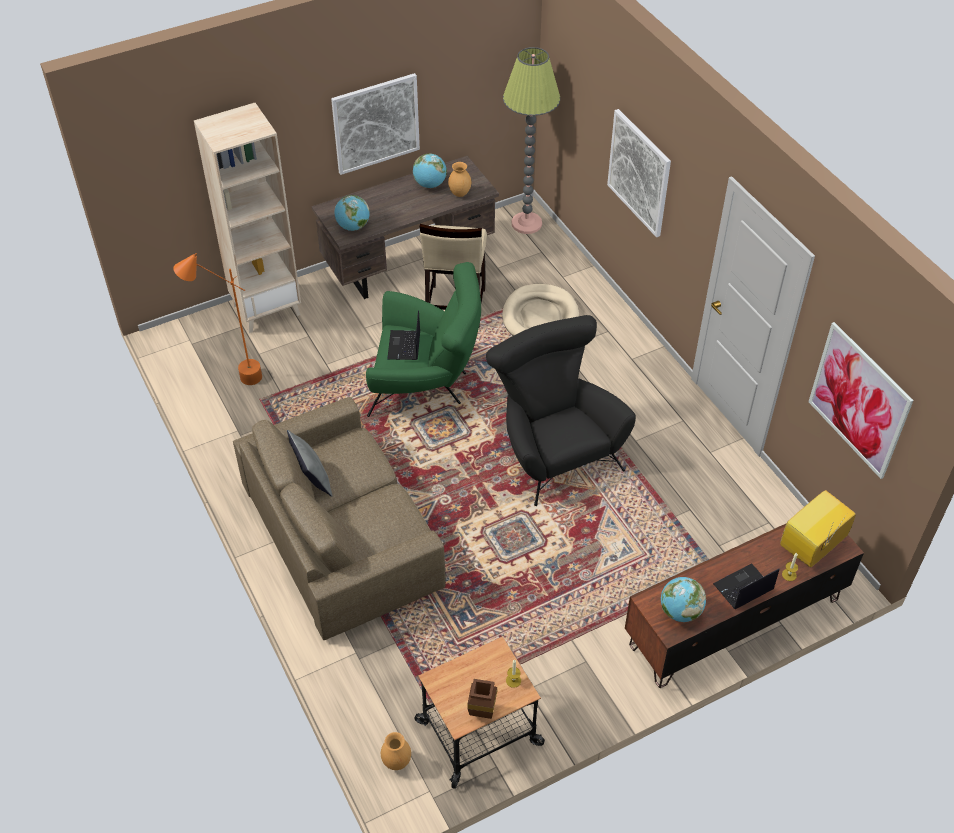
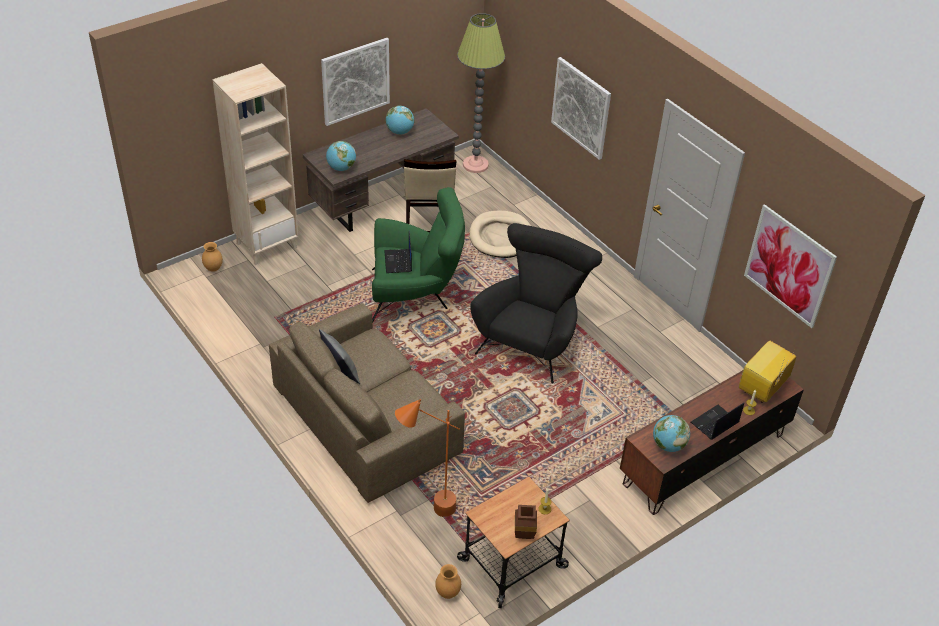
camera: 10 degrees left, 5 degrees down
(232, 379) = (247, 303): orange floor lamp -> orange floor lamp (426, 512)
(460, 193) = (426, 138): brown vase -> brown vase (214, 268)
(553, 450) = (531, 339): black armchair -> black armchair turned 60 degrees clockwise

